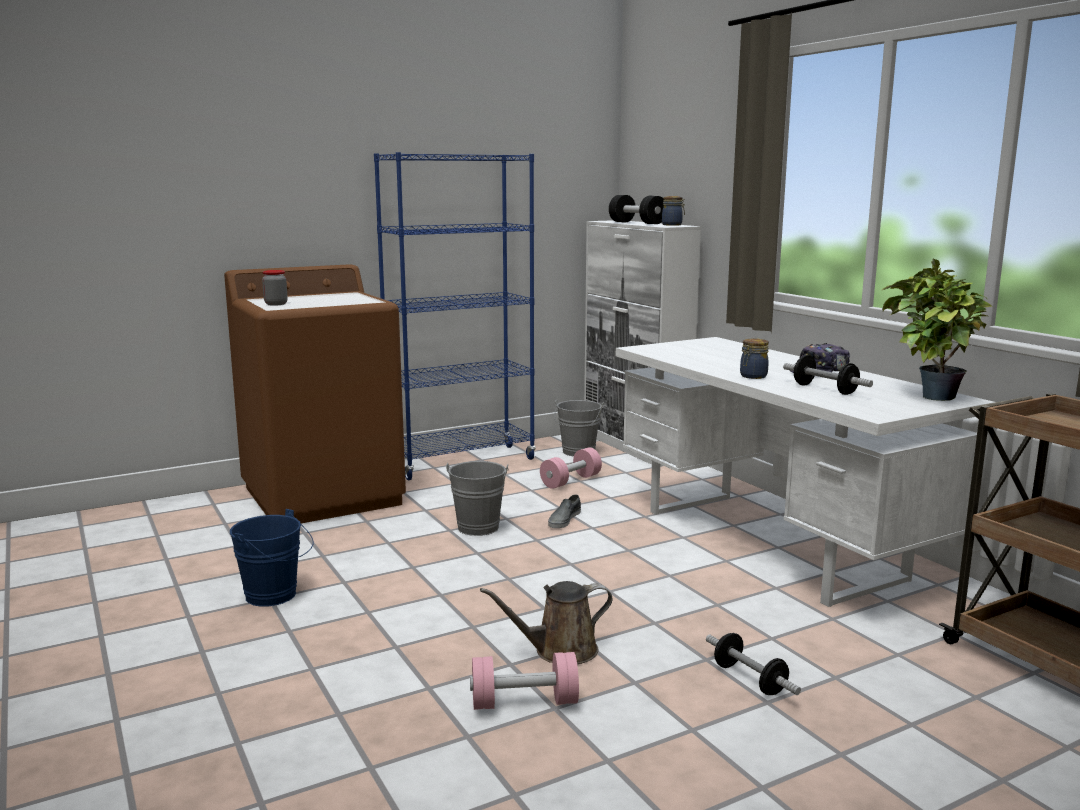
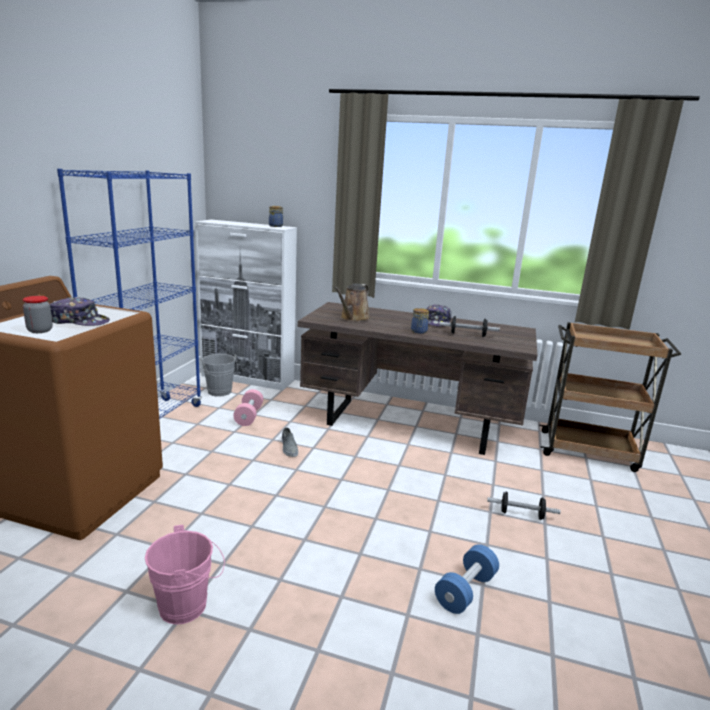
camera: 45 degrees left, 5 degrees up
(275, 596) = (188, 605): blue bucket -> pink bucket
(318, 302) = (80, 322): none -> cap
(479, 526) = (244, 473): grey bucket -> none
(524, 702) = (465, 591): pink dumbbell -> blue dumbbell
(560, 651) = (428, 544): brown watering can -> brown watering can (353, 318)
(637, 223) = (243, 224): black dumbbell -> none
(771, 543) = (410, 425): white desk -> brown desk
(928, 396) = (511, 330): potted plant -> none

